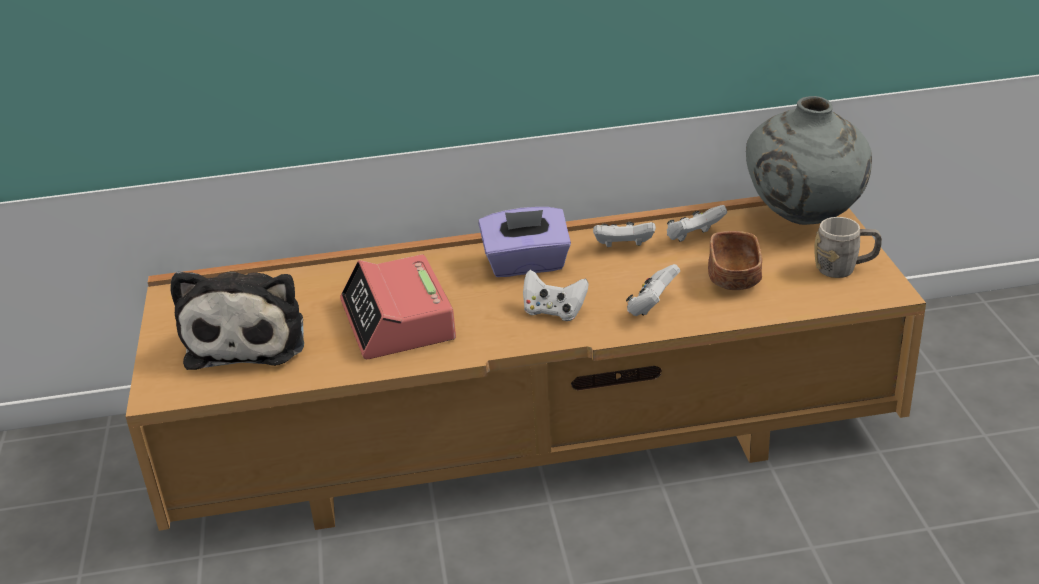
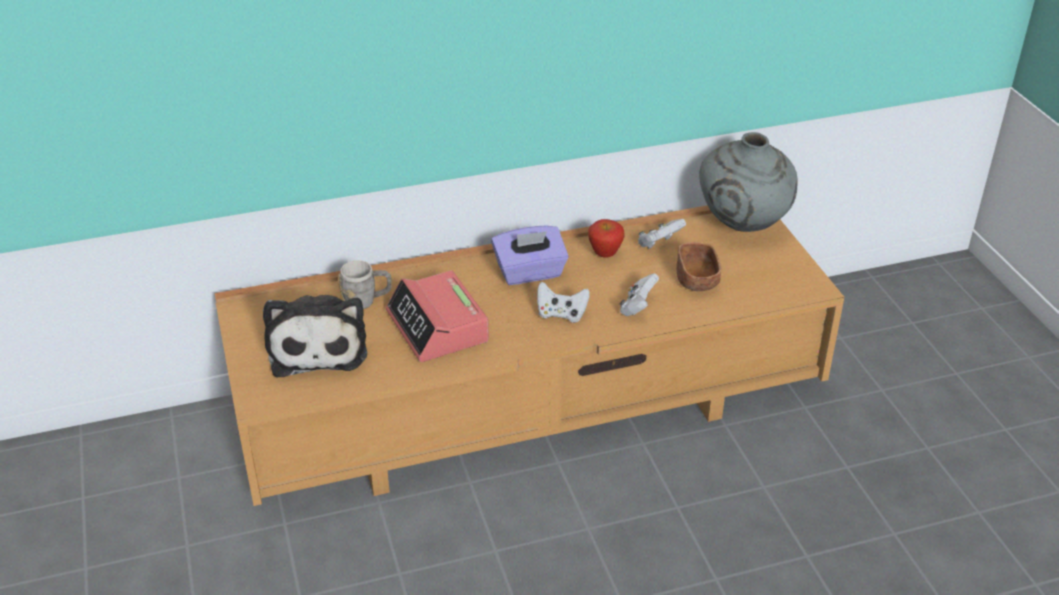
camera: 10 degrees left, 5 degrees up
(623, 247) = (605, 255): white game controller -> apple
(845, 269) = (780, 269): grey mug -> grey mug (367, 301)

